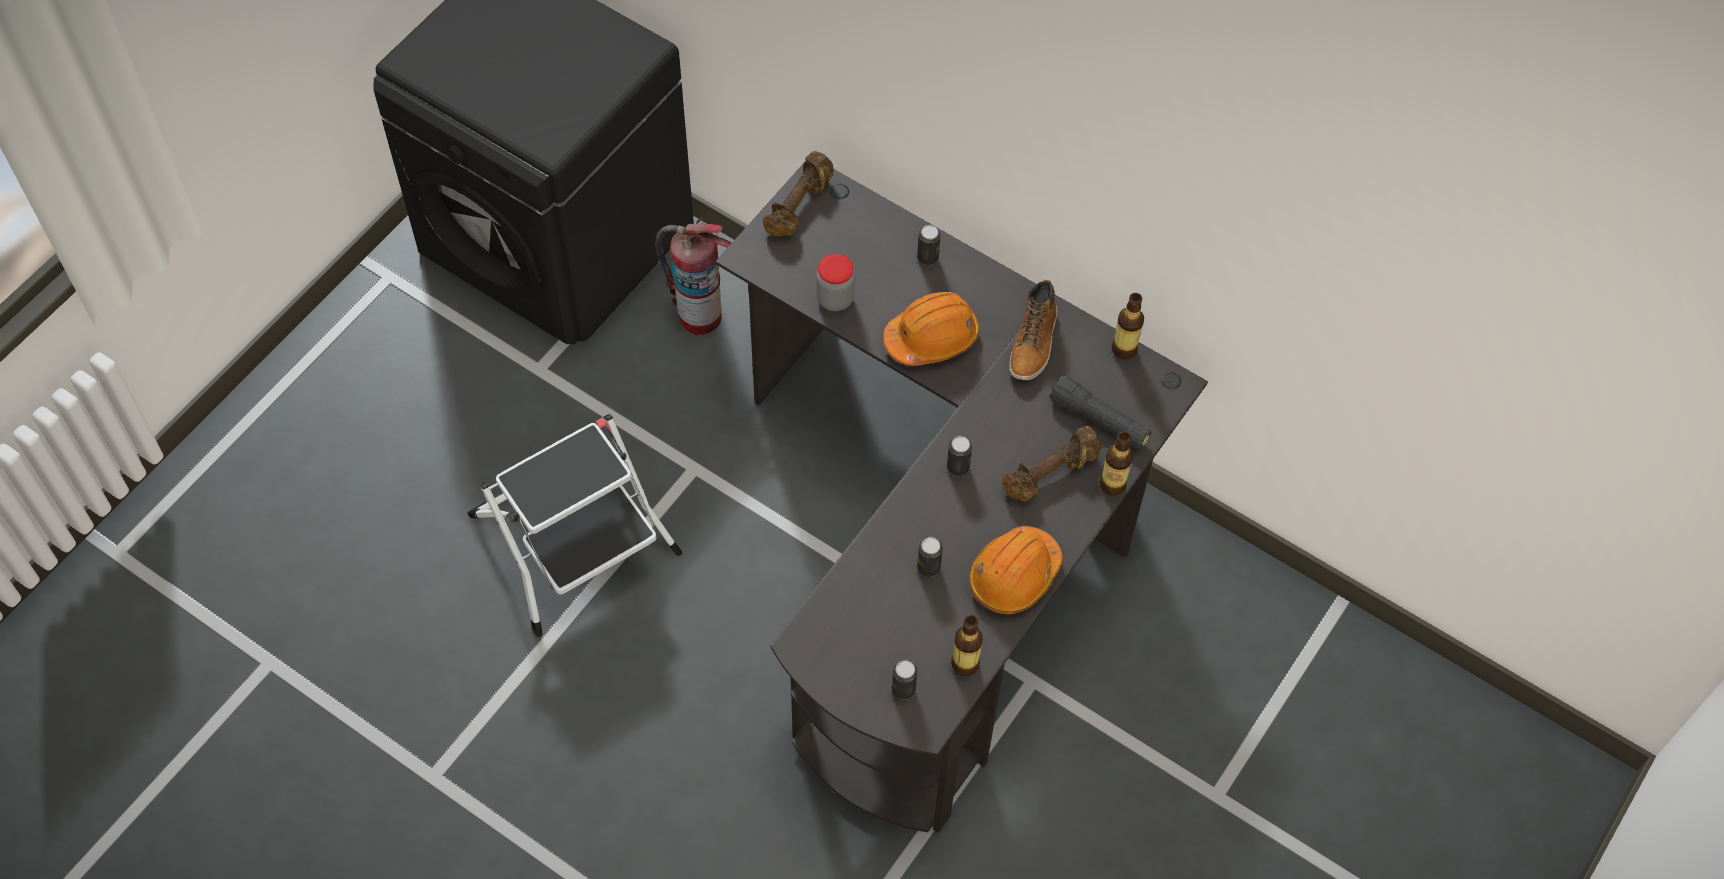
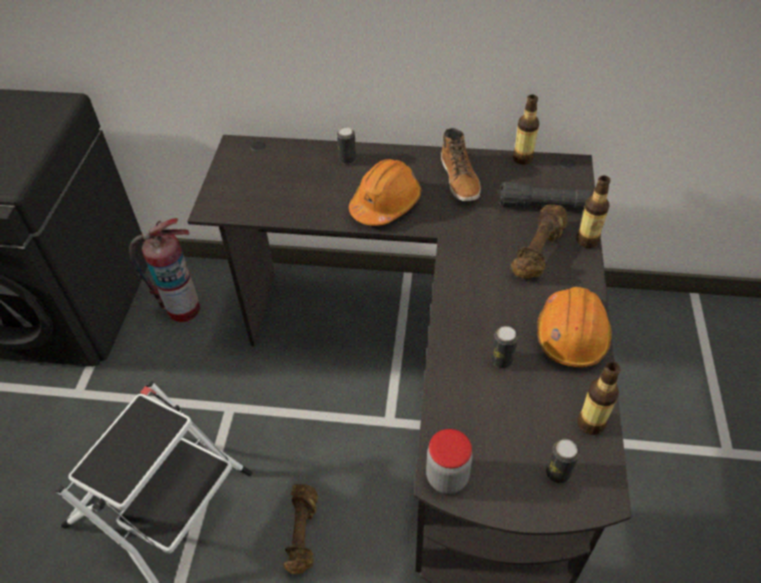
camera: 25 degrees left, 10 degrees down
(800, 205) = (233, 164): brown dumbbell -> brown dumbbell (303, 533)
(835, 299) = (296, 208): jar -> jar (447, 477)
(958, 467) = (468, 277): can -> none

